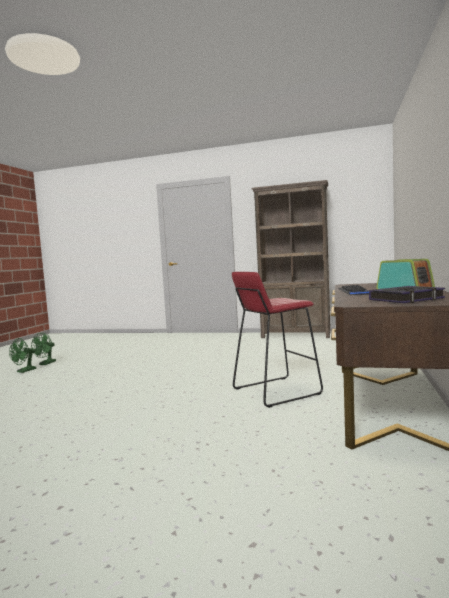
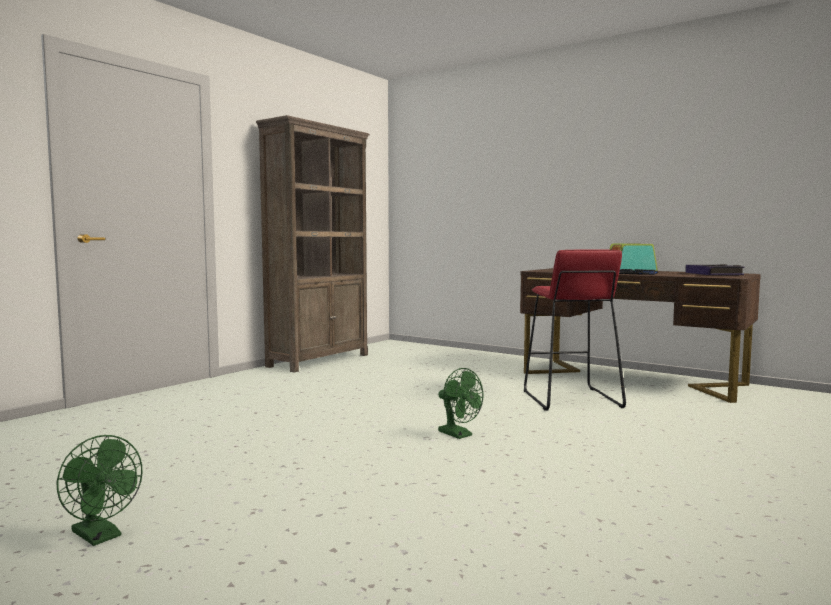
camera: 70 degrees left, 0 degrees up
(24, 371) = (139, 567): green fan -> green fan (459, 435)

